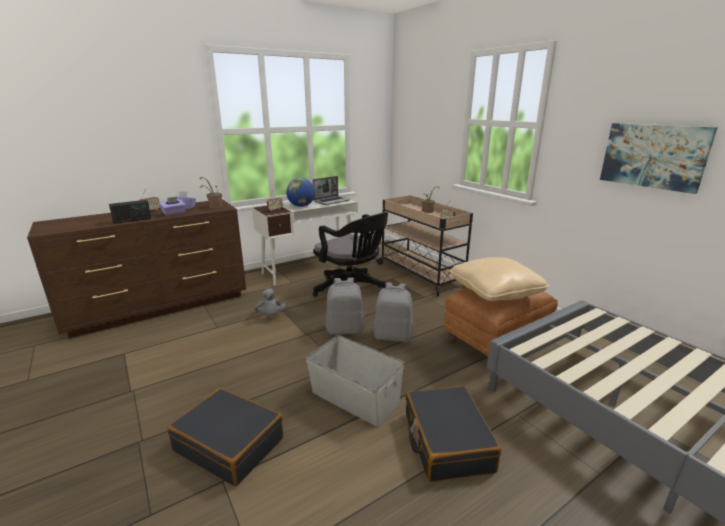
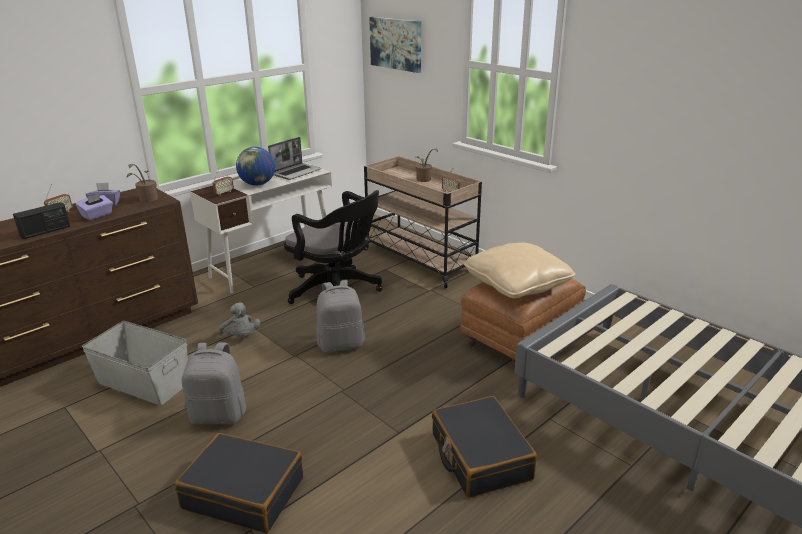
camera: 10 degrees left, 5 degrees up
(354, 397) = (372, 423): grey storage box -> grey storage box (144, 382)
(393, 336) = (401, 346): grey backpack -> grey backpack (219, 415)
(653, 156) = (676, 121): picture -> picture (396, 44)

